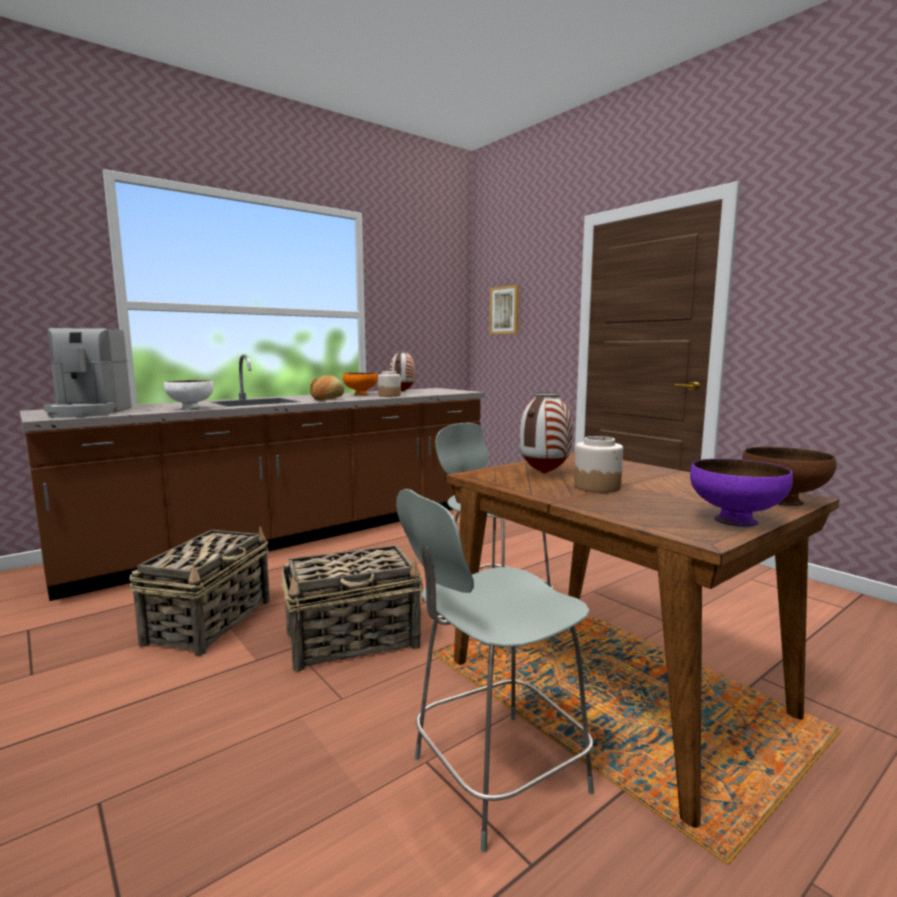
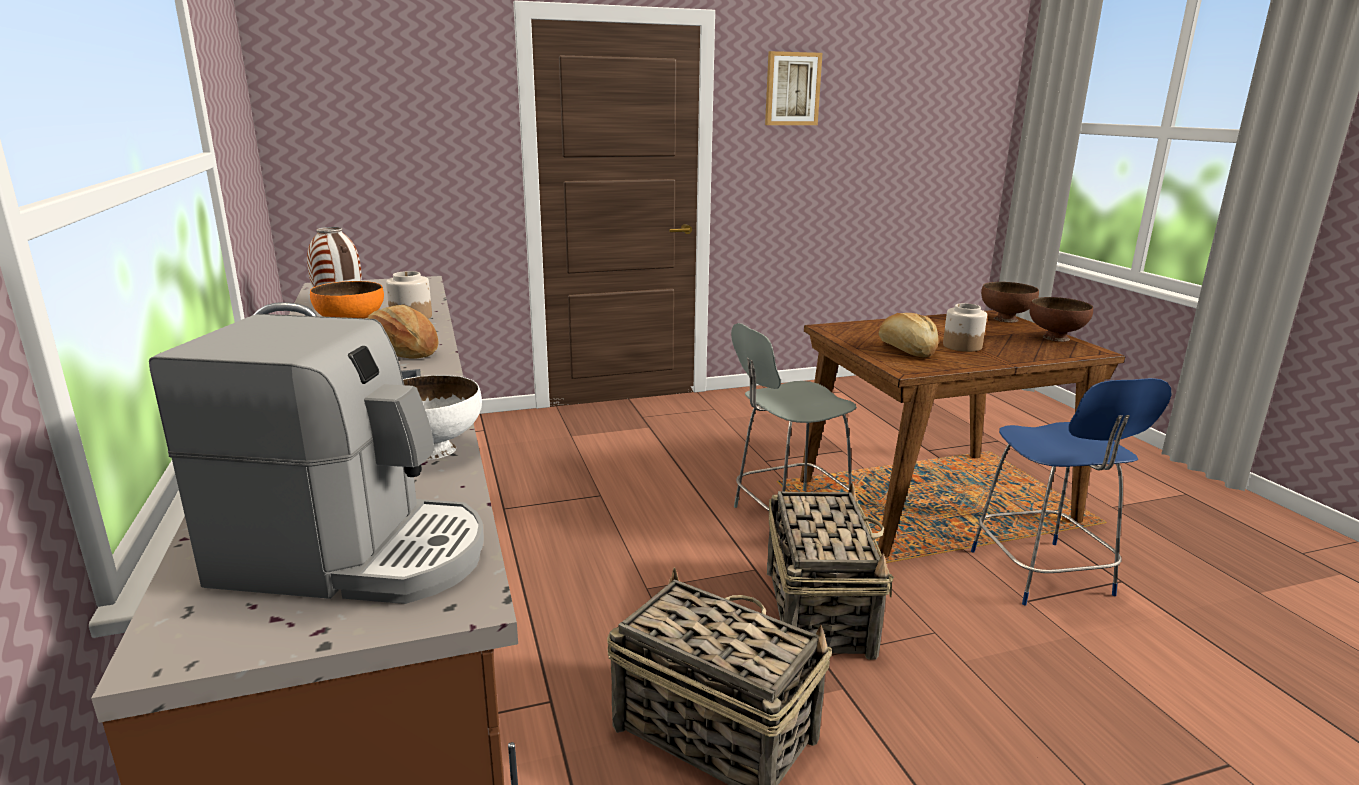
camera: 70 degrees left, 10 degrees up
(494, 777) = (1043, 575): grey chair -> blue chair
(505, 310) = (358, 130): picture -> picture (792, 89)
(544, 473) = (906, 350): vase -> bread
(736, 520) = (1055, 338): purple bowl -> brown bowl

